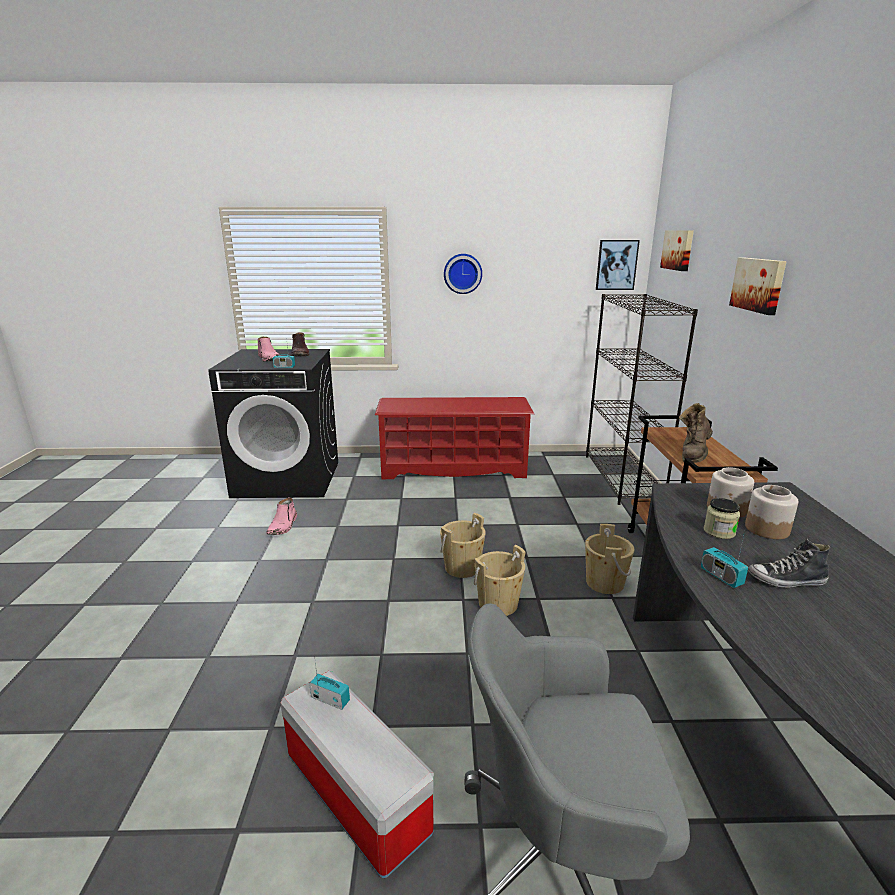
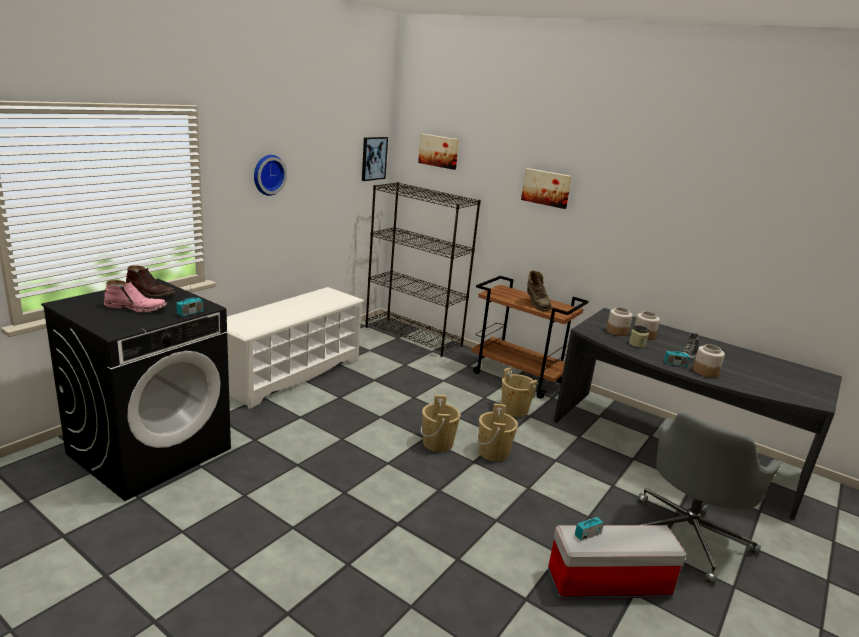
camera: 55 degrees left, 0 degrees up
(283, 526) = (249, 491): pink boot -> none
(453, 468) = (291, 373): red shoe rack -> white shoe rack
(760, 610) = (705, 371): none -> jar

